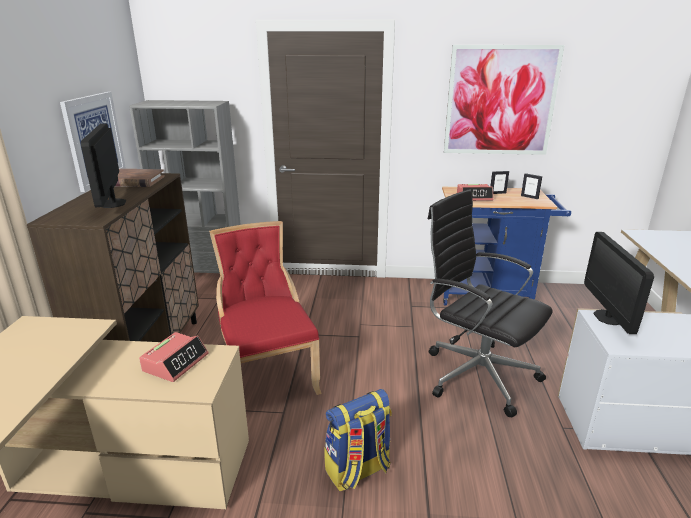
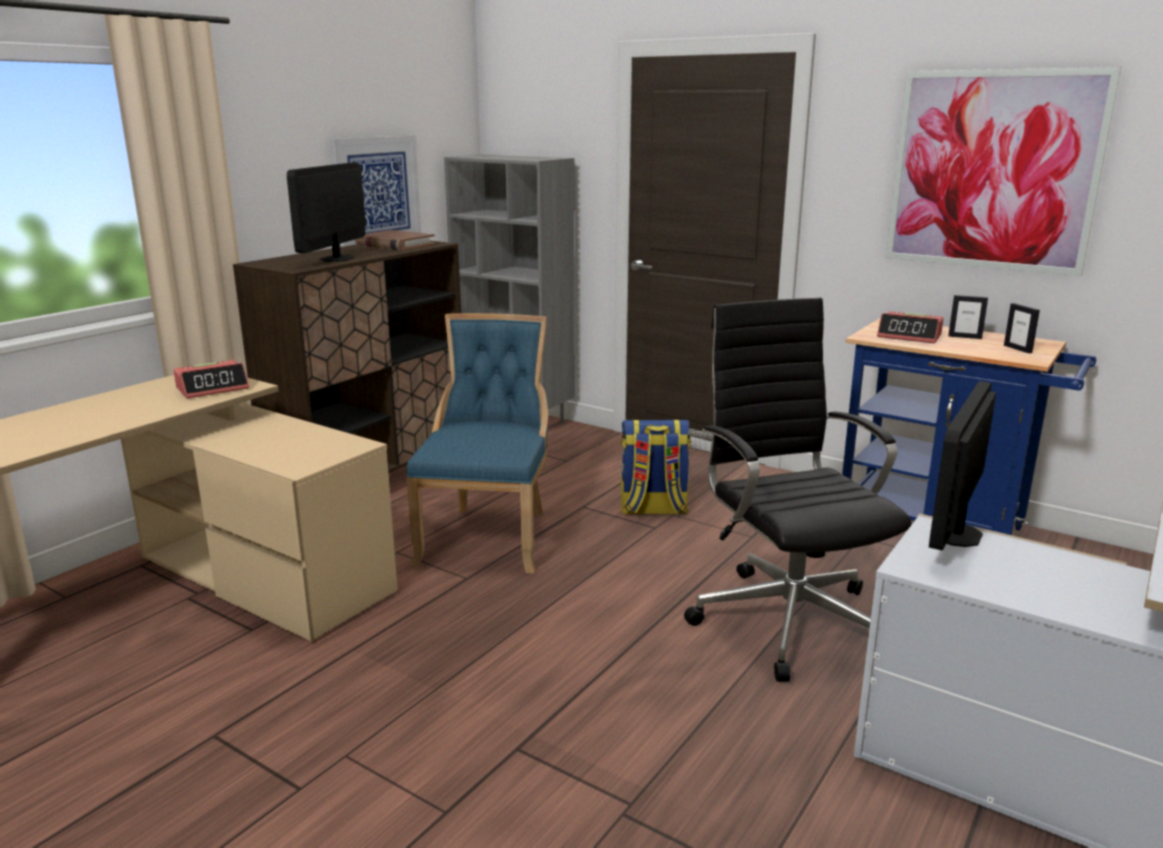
camera: 30 degrees right, 5 degrees down
(176, 362) = (306, 442): alarm clock -> alarm clock (213, 388)
(268, 375) = (489, 536): red chair -> blue chair
(358, 470) = (492, 662): backpack -> backpack (653, 509)

